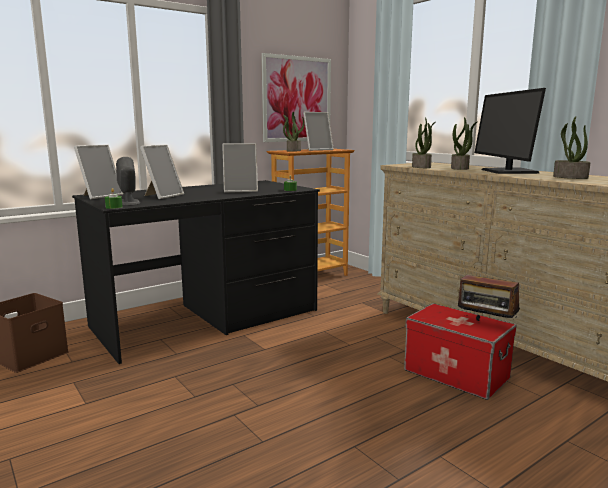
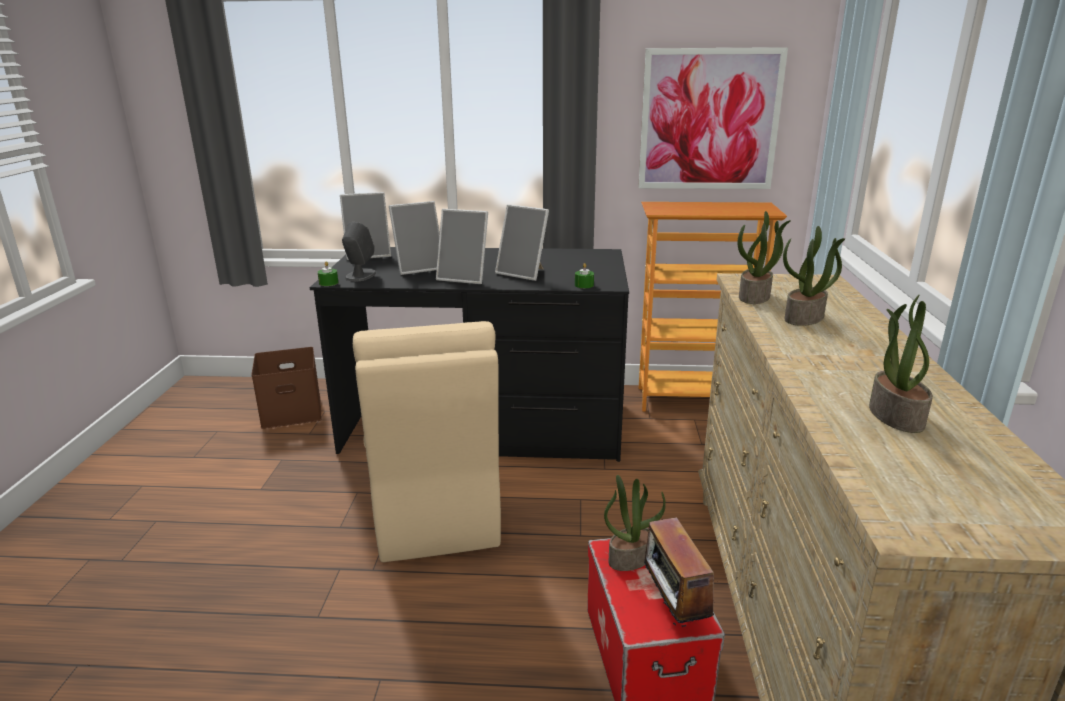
camera: 40 degrees right, 10 degrees up
(250, 366) = (435, 513): none -> beige chair
(293, 151) = (675, 207): potted plant -> potted plant (630, 557)
(317, 150) = (725, 208): picture frame -> picture frame (465, 277)
(507, 171) = (854, 353): monitor -> none

